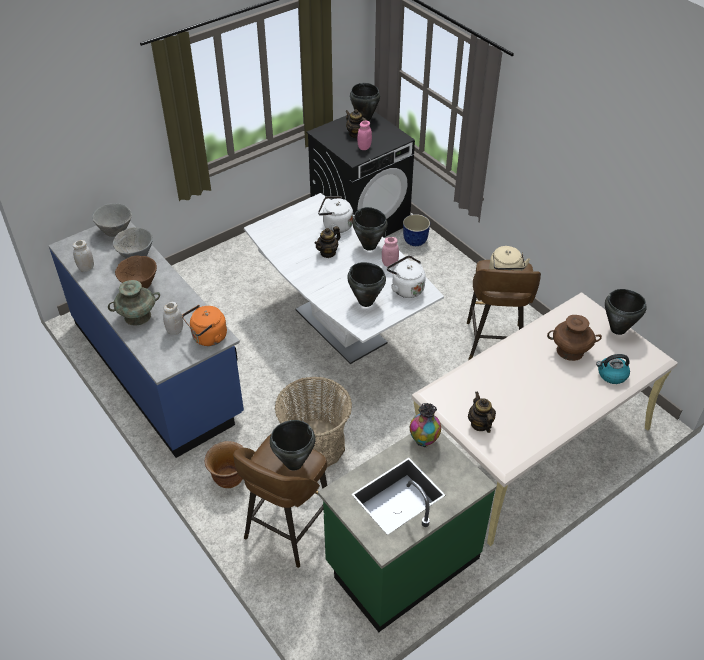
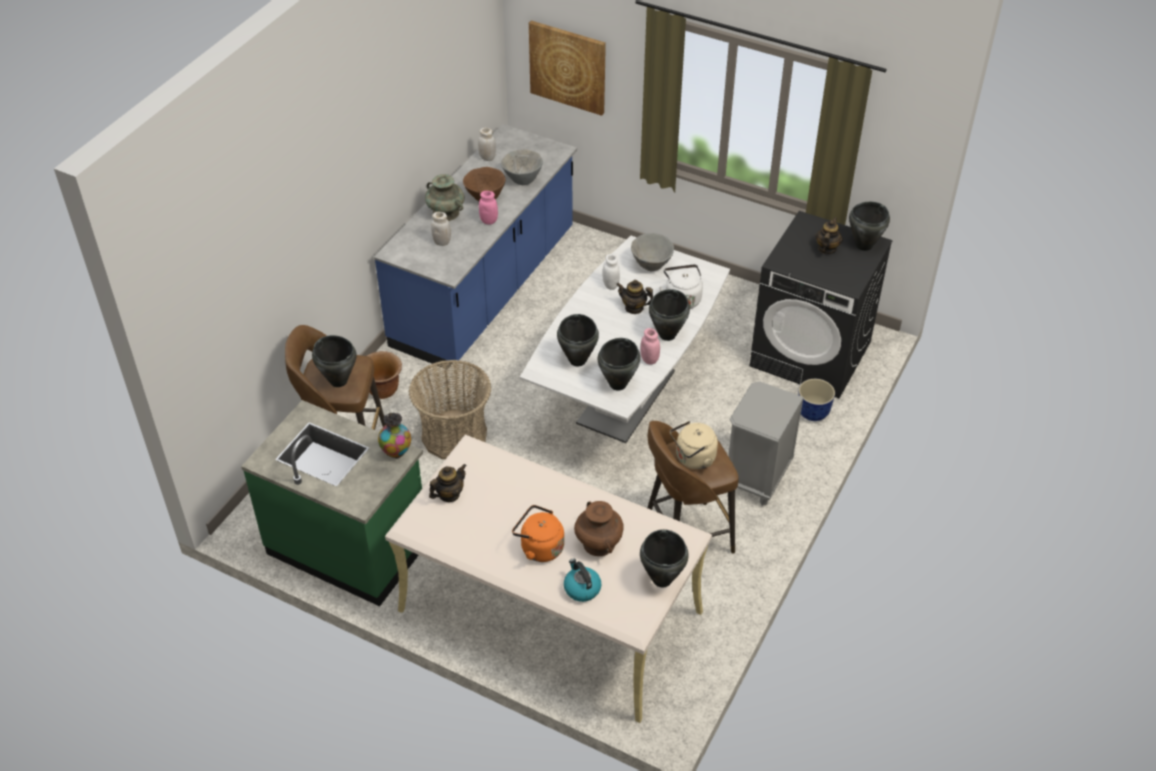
camera: 65 degrees right, 0 degrees up
(82, 152) = (568, 67): none -> picture
(116, 231) = (548, 153): grey bowl -> grey bowl (651, 266)
(207, 338) = (445, 265): orange kettle -> orange kettle (539, 547)
(293, 256) = (610, 285): none -> white jar
(364, 147) = (806, 263): pink jar -> pink jar (489, 221)
(406, 288) = (618, 384): white kettle -> black cooking pot
(459, 289) = (757, 478): none -> grey nightstand

